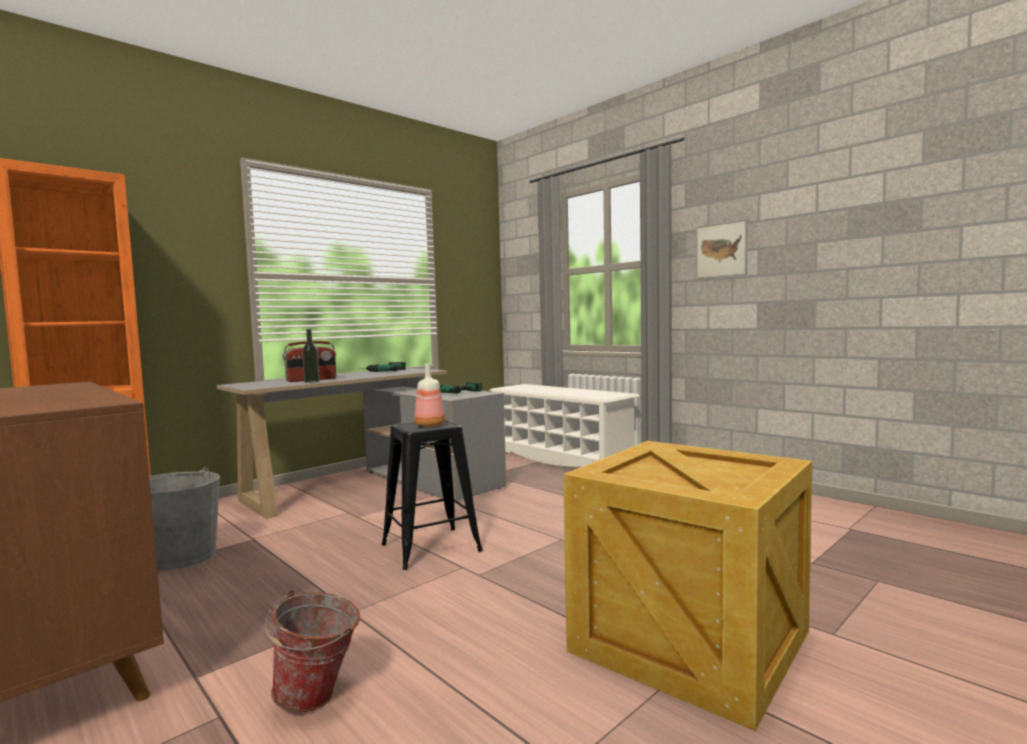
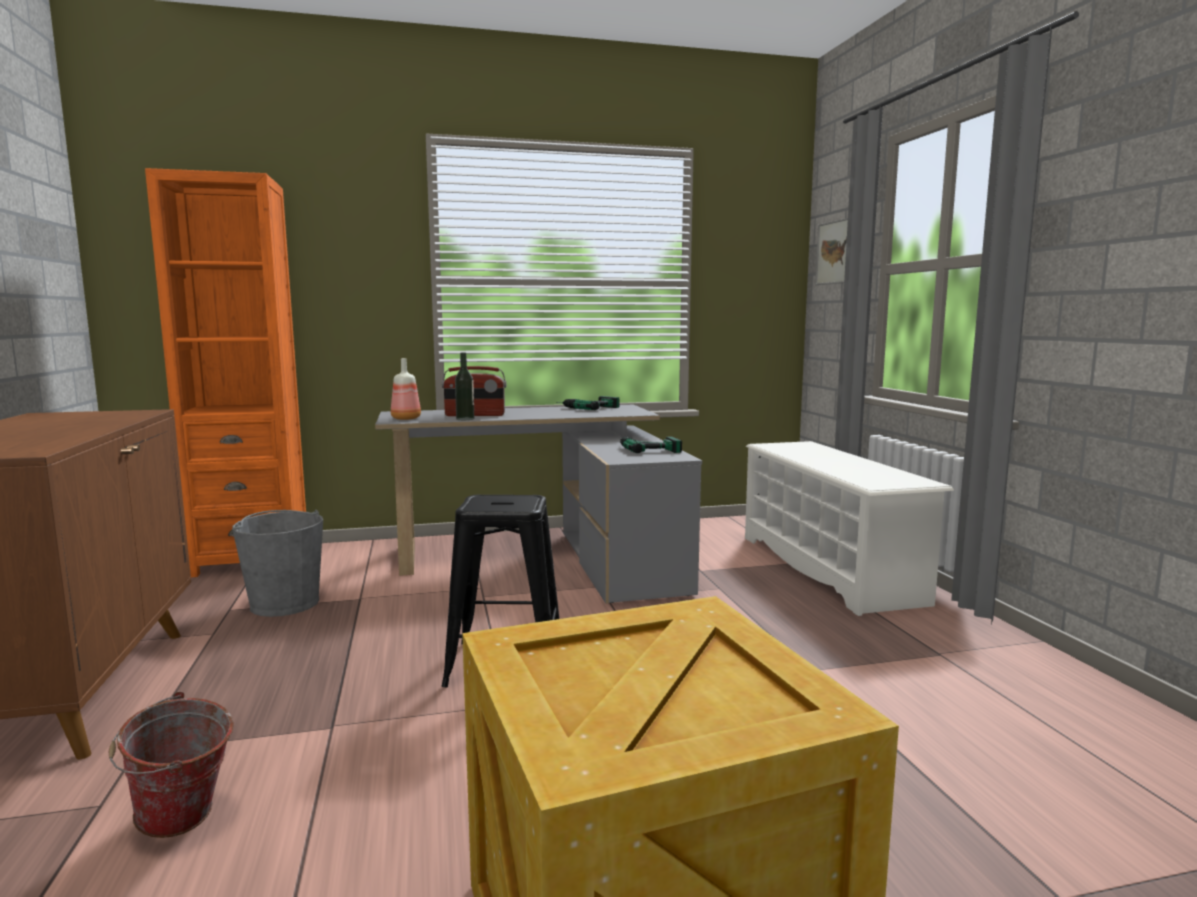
camera: 30 degrees right, 5 degrees up
(430, 425) = (505, 504): bottle -> bottle (406, 419)
(721, 250) = (1130, 234): picture -> picture (835, 252)

